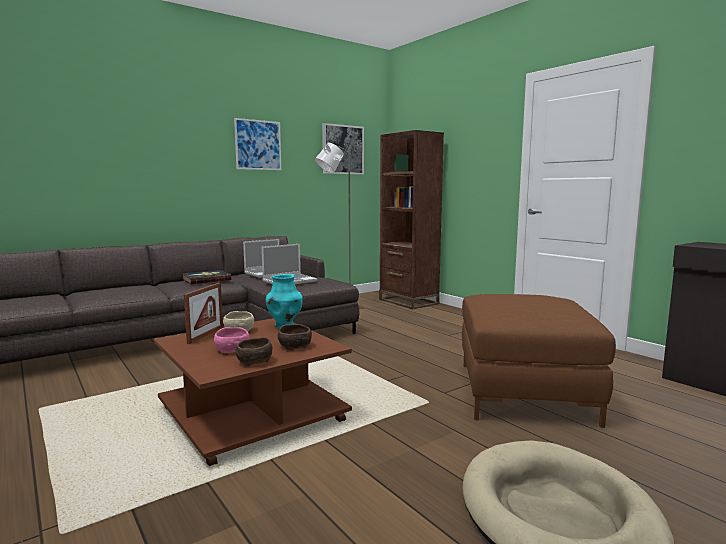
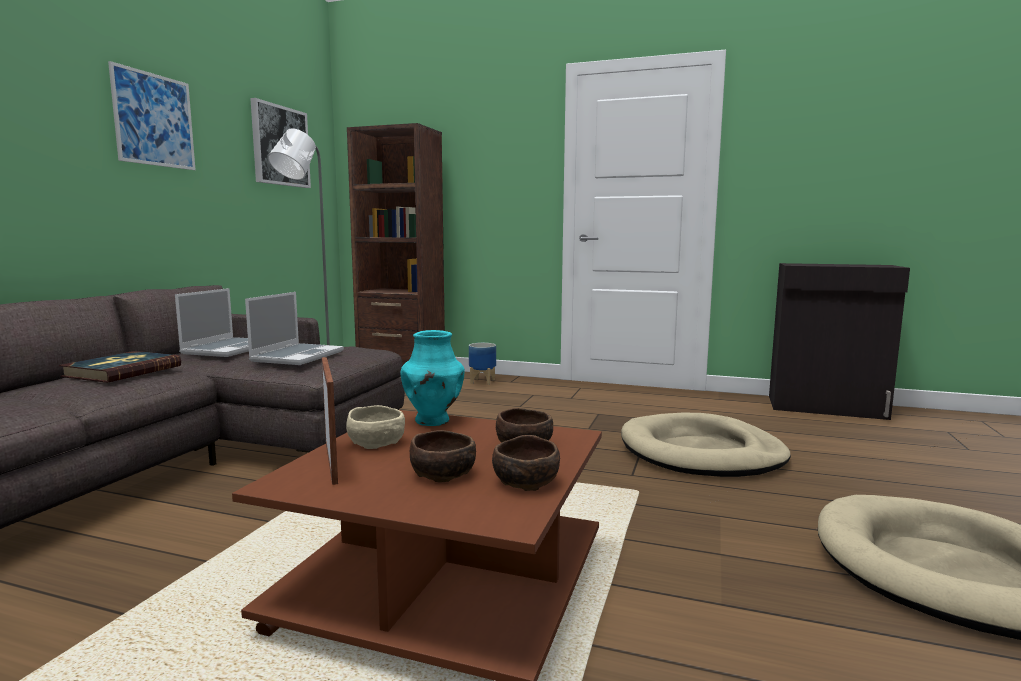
camera: 35 degrees left, 0 degrees up
(233, 350) = (444, 474): pink bowl -> brown bowl
(452, 314) = (482, 381): none -> planter
(524, 392) = (701, 452): brown ottoman -> beige dog bed

